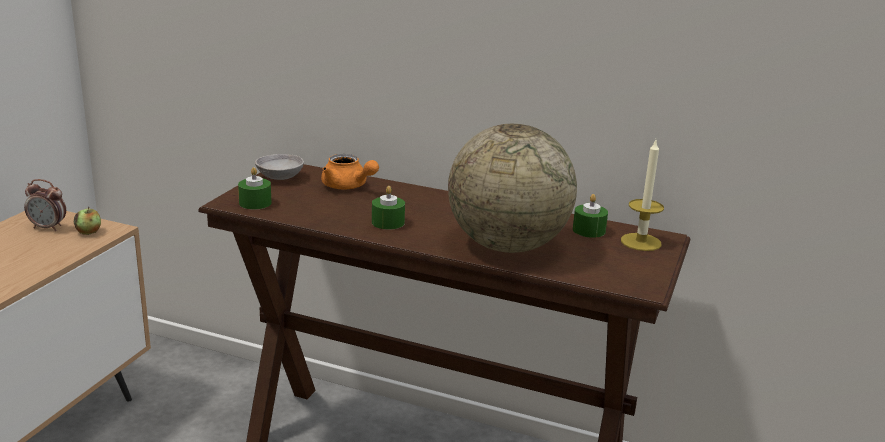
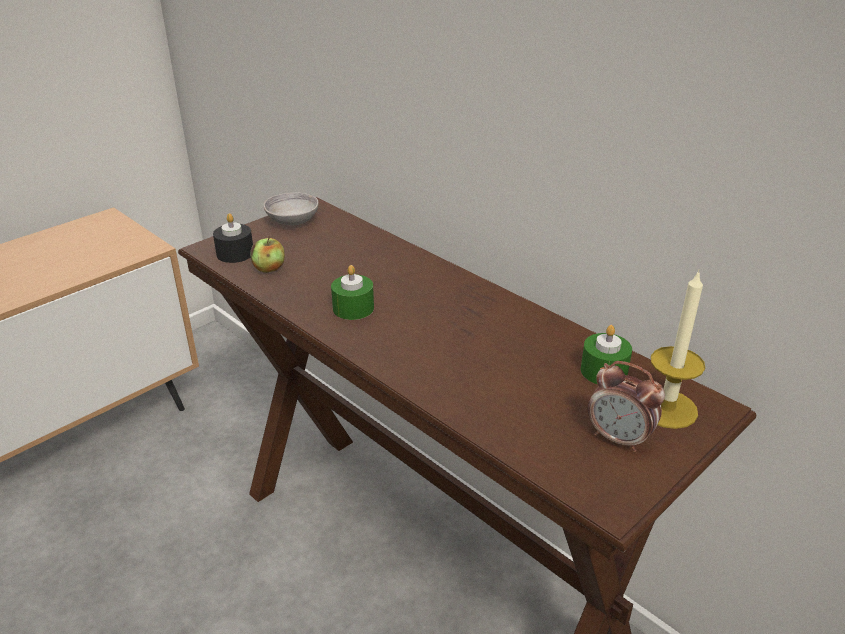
camera: 25 degrees right, 10 degrees up
(48, 228) = (98, 236): alarm clock -> alarm clock (619, 439)
(89, 232) = (127, 247): apple -> apple (269, 268)
(255, 203) = (235, 253): green candle -> black candle
(348, 187) = (354, 246): orange teapot -> none
(507, 246) = (469, 376): globe -> none

